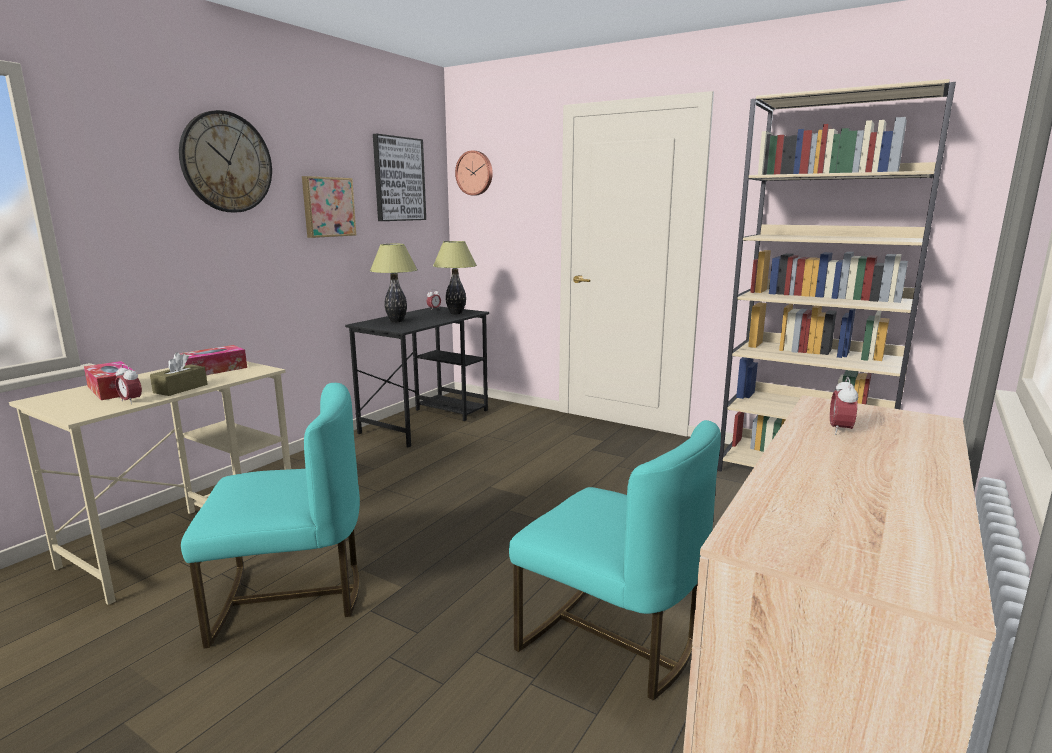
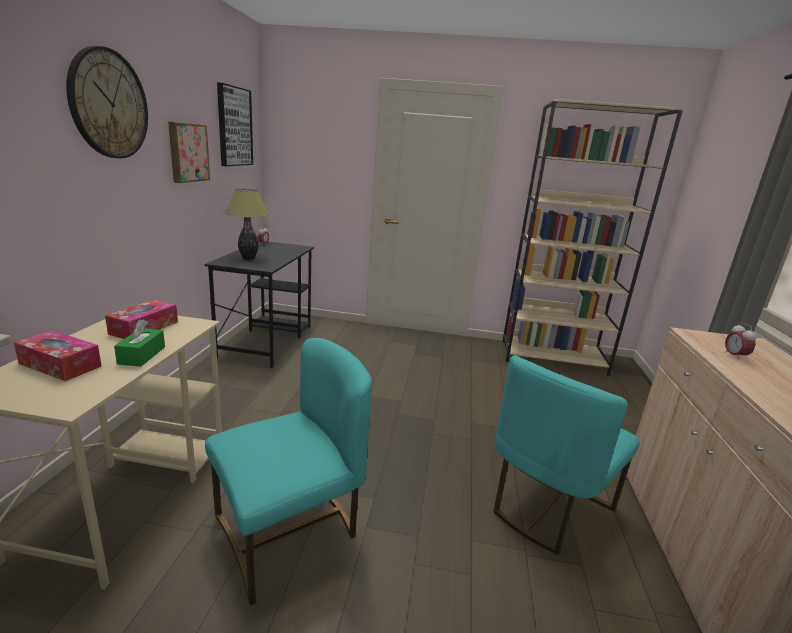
camera: 25 degrees left, 5 degrees up
(131, 401) = (106, 379): alarm clock -> none
(180, 388) = (142, 355): brown tissue box -> green tissue box
(456, 313) = (289, 249): table lamp -> none
(475, 173) = (292, 125): wall clock -> none
(611, 641) = (547, 506): turquoise chair -> turquoise chair turned 120 degrees clockwise

